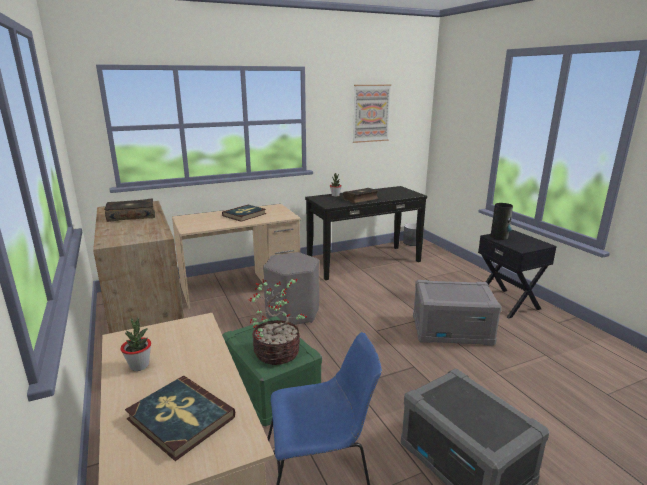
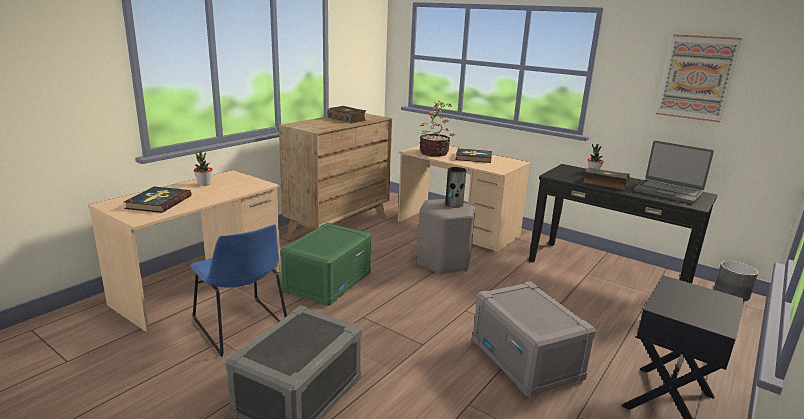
camera: 60 degrees right, 0 degrees up
(278, 352) = (317, 245): potted plant -> potted plant (434, 153)
(389, 192) = (668, 192): none -> laptop
(499, 237) = (683, 289): vase -> vase (454, 204)

